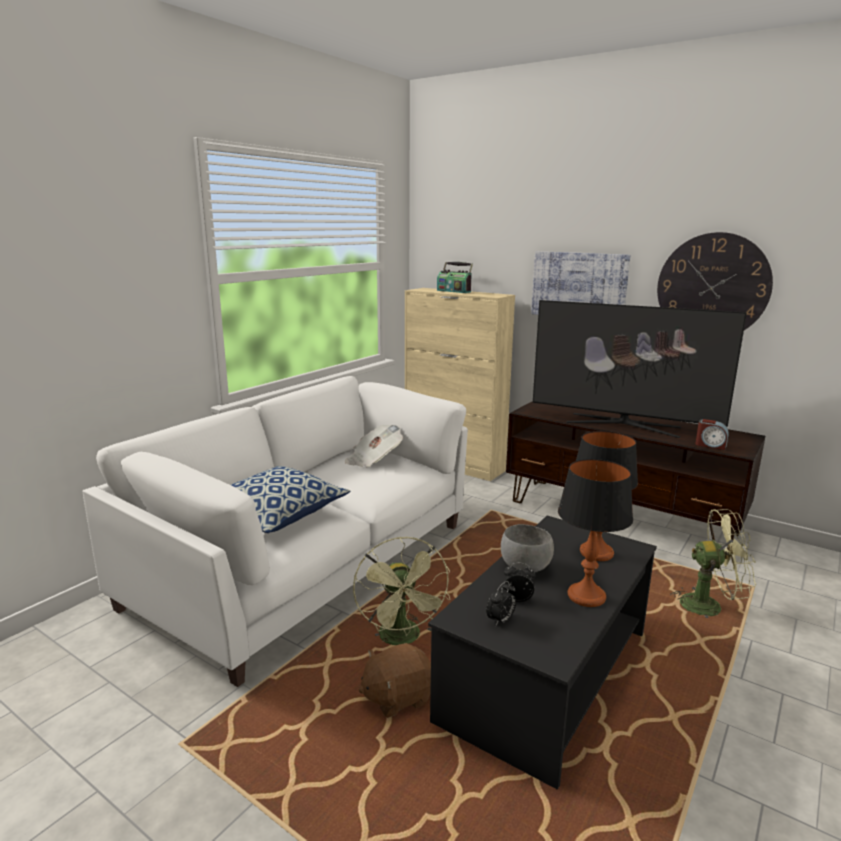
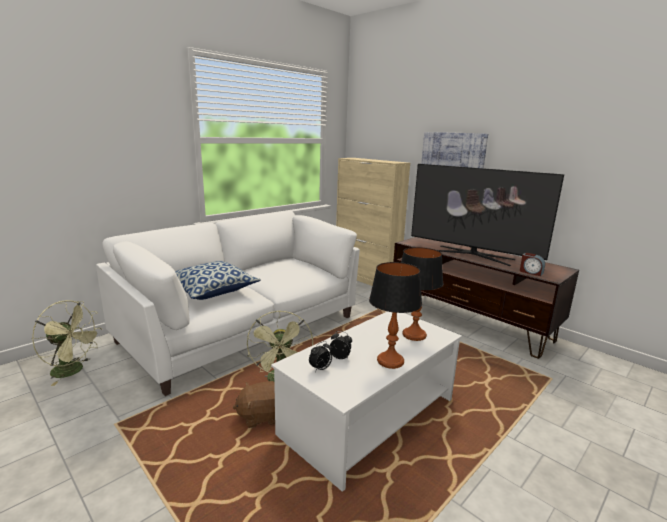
camera: 10 degrees right, 0 degrees up
(373, 460) = (293, 265): newspaper -> none
(454, 291) = (370, 159): radio -> none
(524, 567) = (357, 338): grey bowl -> none
(547, 674) = (370, 416): black coffee table -> white coffee table
(709, 605) = (511, 387): green fan -> green fan (73, 371)
(712, 287) = (545, 157): wall clock -> none

